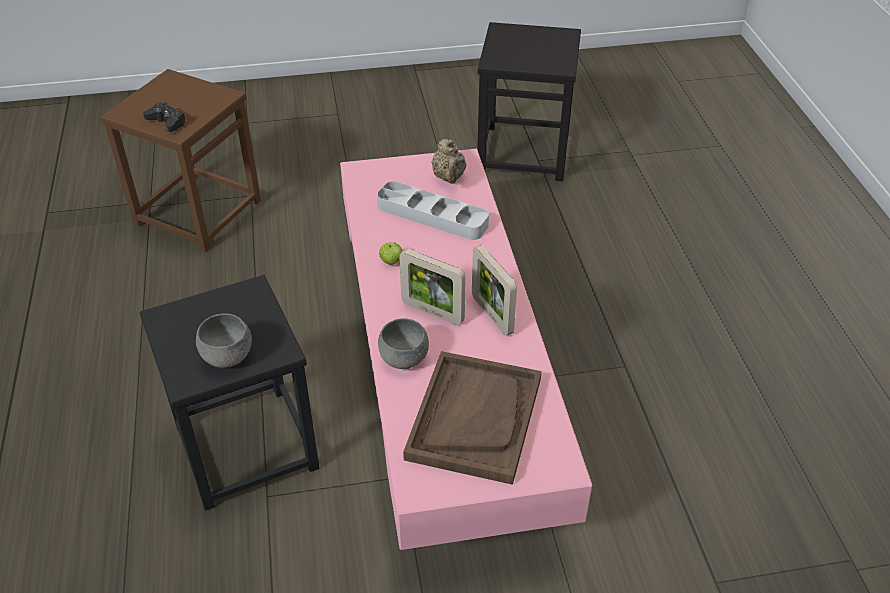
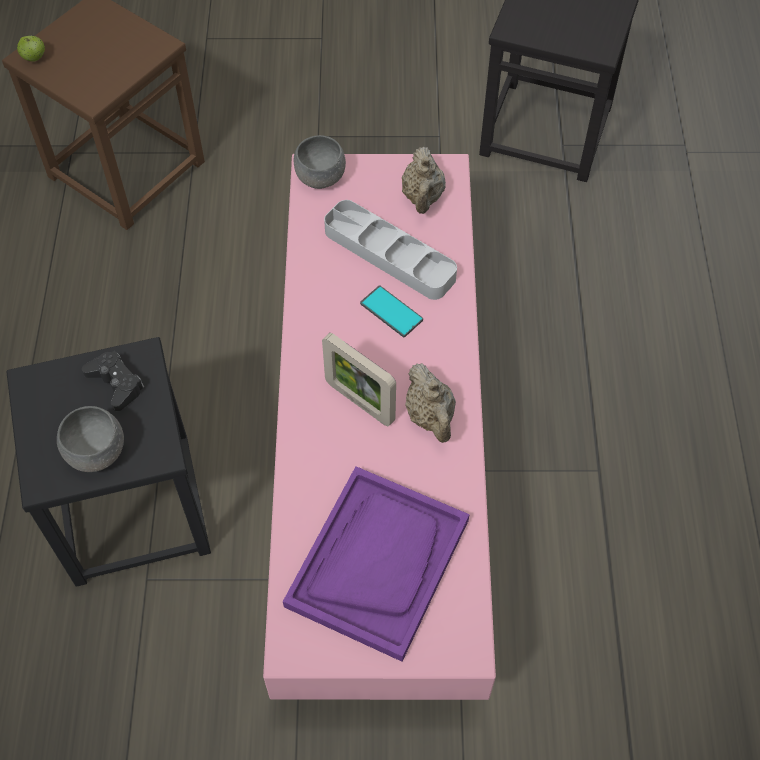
camera: 10 degrees right, 15 degrees up
(167, 122) = (81, 80): black game controller -> black game controller (116, 383)
(391, 262) = (325, 319): apple -> apple (34, 58)
(404, 359) = (312, 465): grey bowl -> grey bowl (320, 177)
(443, 251) = (391, 312): none -> phone
(474, 418) = (377, 562): brown tray -> purple tray
(492, 315) = (430, 417): picture frame -> beige teapot

